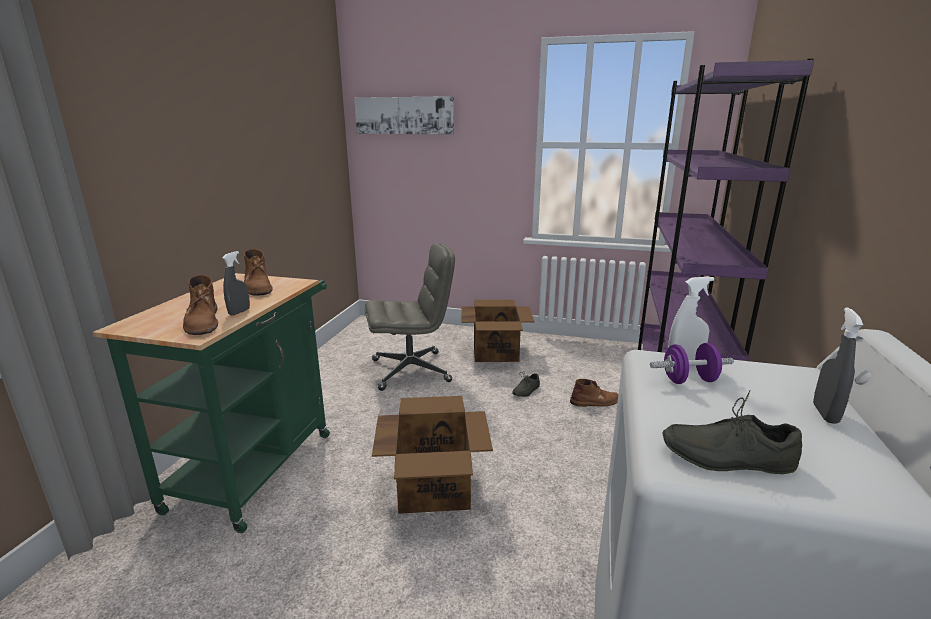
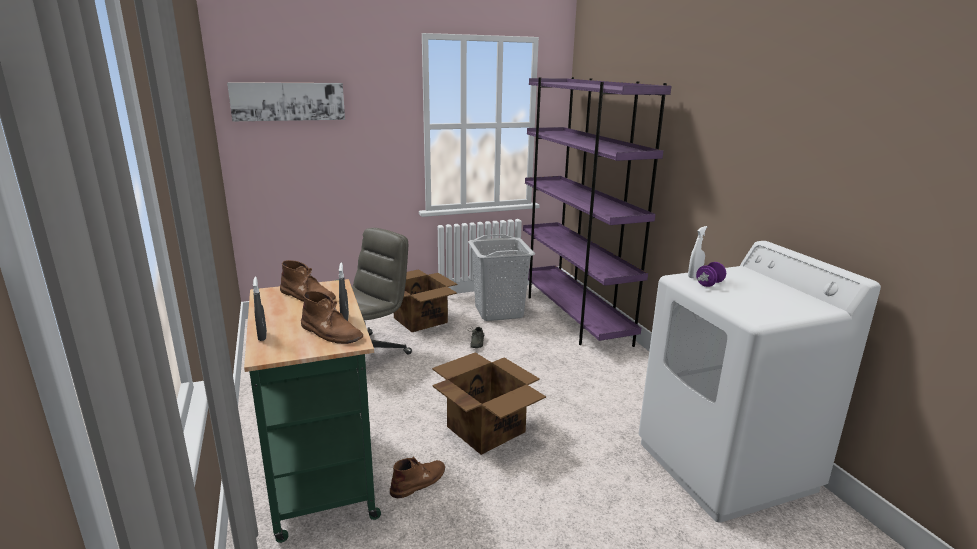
camera: 35 degrees left, 0 degrees up
(586, 364) = (499, 311): none -> grey laundry basket
(595, 402) = (531, 336): brown boot -> brown boot (419, 481)
(725, 455) = (764, 309): grey shoe -> none
(825, 414) = (770, 284): grey spray bottle -> grey spray bottle (262, 336)

